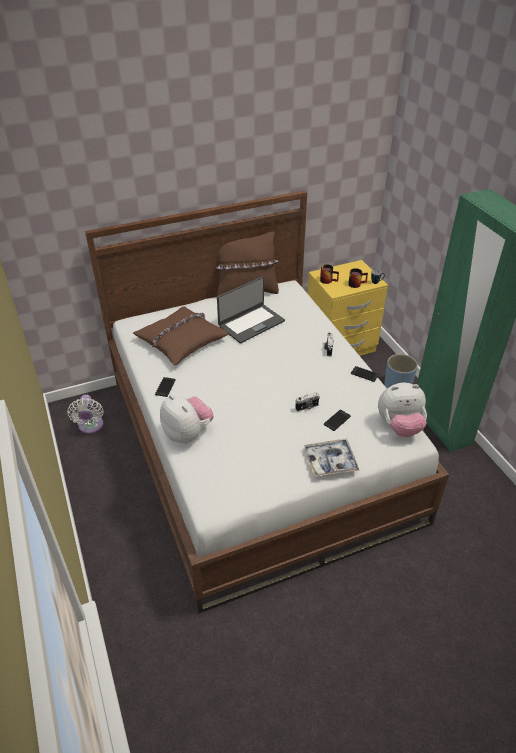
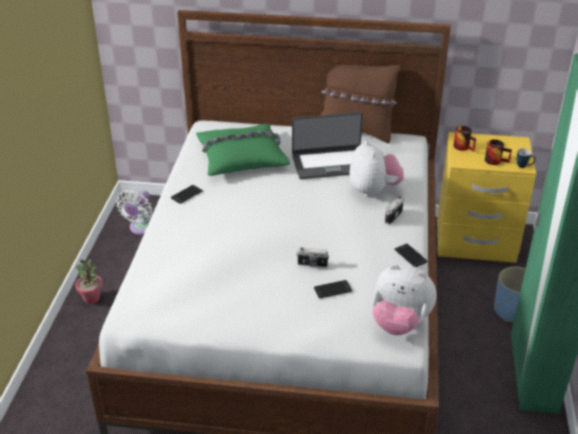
camera: 30 degrees right, 5 degrees down
(95, 502) = (91, 298): none -> potted plant
(181, 341) = (242, 157): brown pillow -> green pillow
(187, 433) = (168, 244): plush toy -> plush toy (373, 190)
(330, 461) = (286, 326): tray -> none

